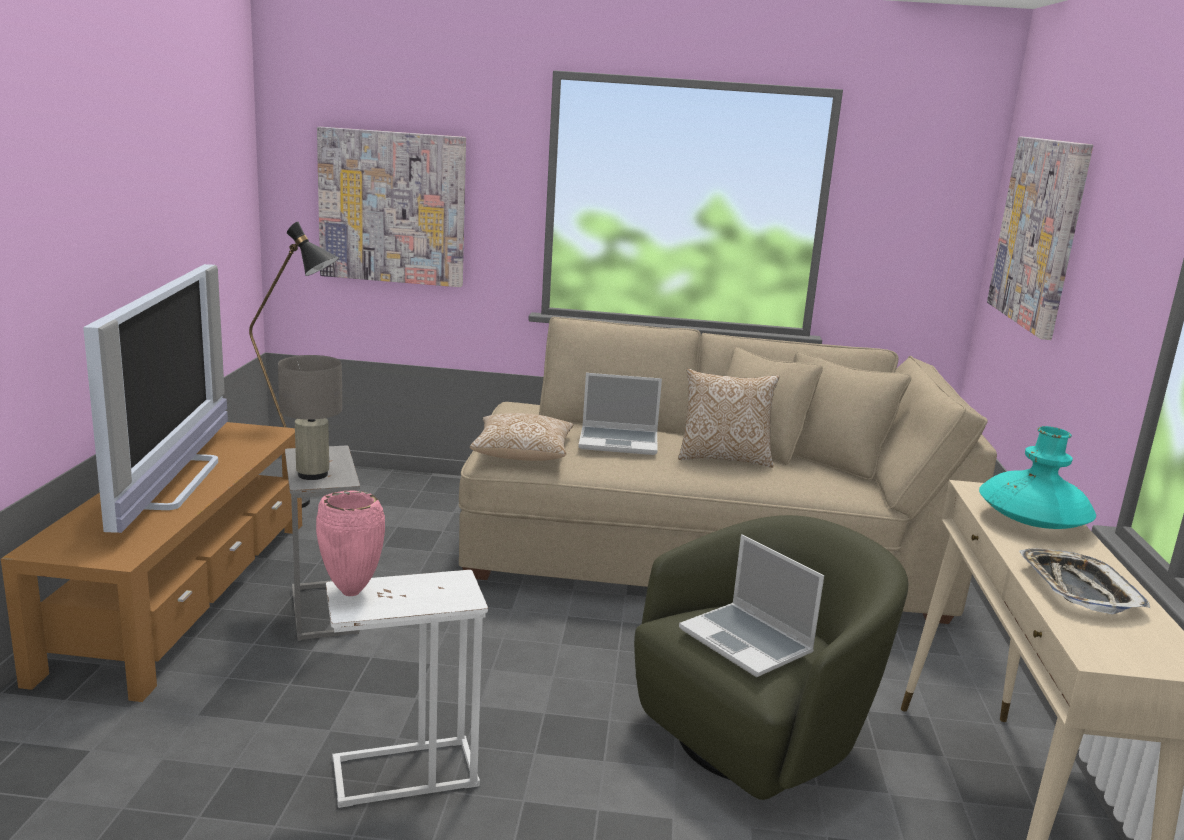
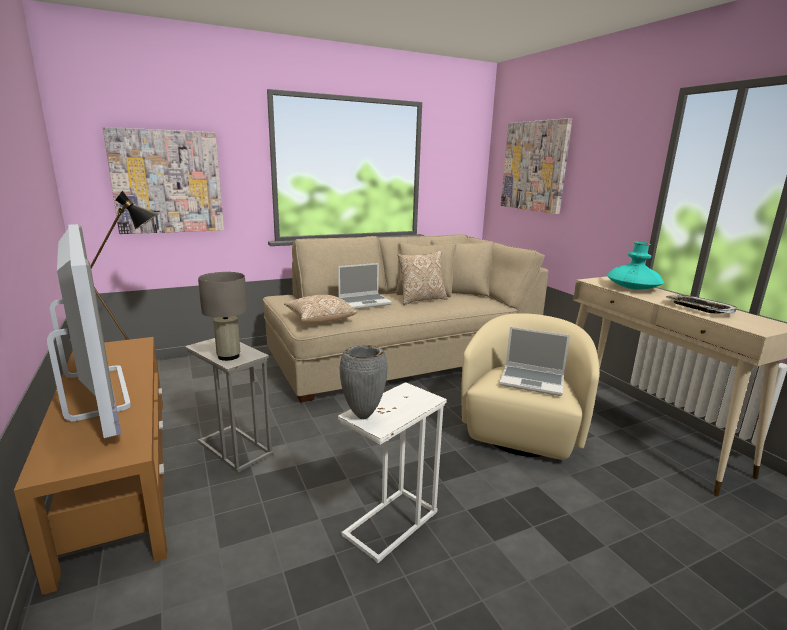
camera: 30 degrees left, 0 degrees up
(352, 592) = (363, 416): pink vase -> grey vase
(758, 734) = (522, 430): green armchair -> beige armchair

